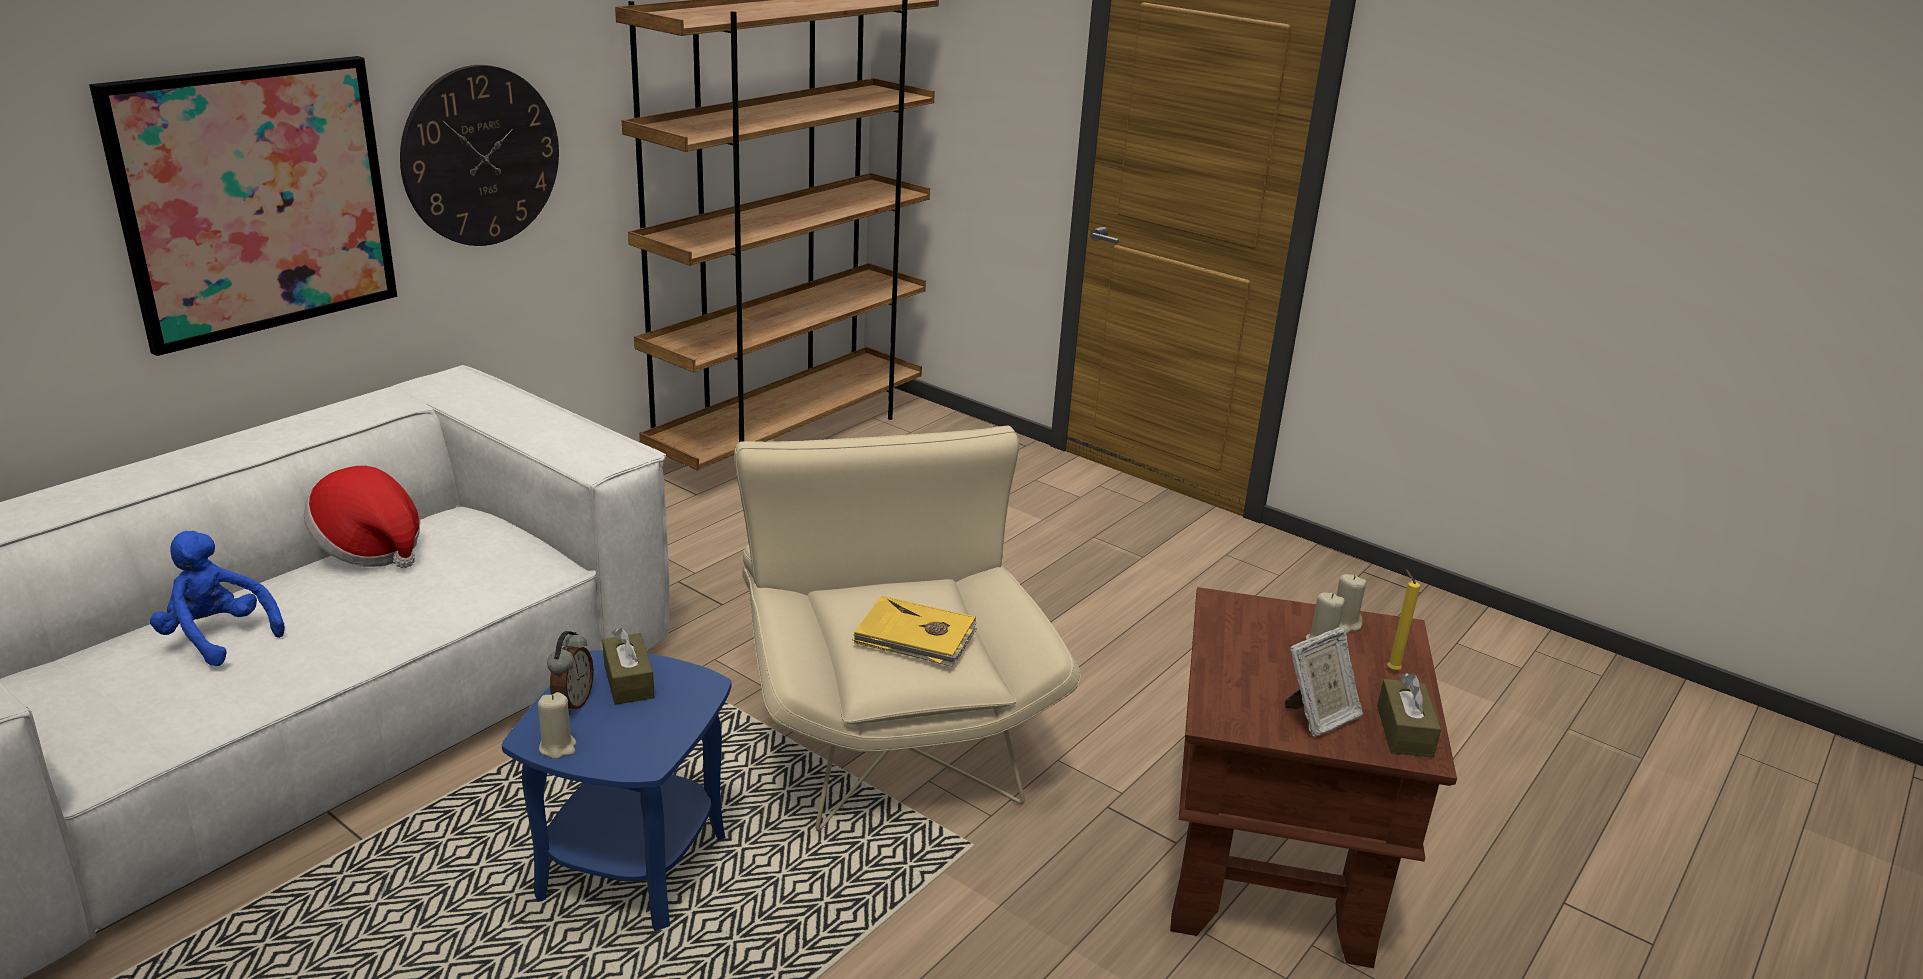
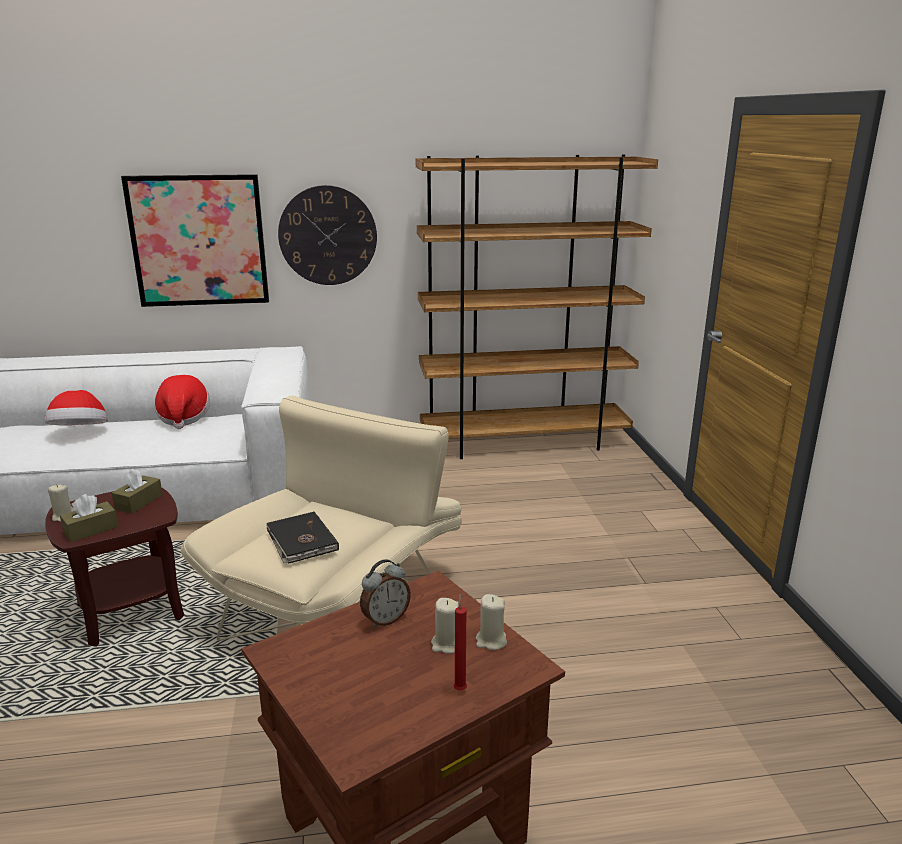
camera: 45 degrees right, 5 degrees down
(217, 637) = (80, 433): blue plush toy -> hat
(572, 703) = (104, 501): alarm clock -> alarm clock (385, 619)
(631, 865) = (130, 611): blue side table -> brown side table
(915, 637) = (301, 541): yellow book -> black book
(1319, 717) = (339, 687): picture frame -> none
(1391, 669) = (460, 688): yellow candle -> red candle
(1404, 731) = (376, 734): brown tissue box -> brown tissue box (91, 530)

